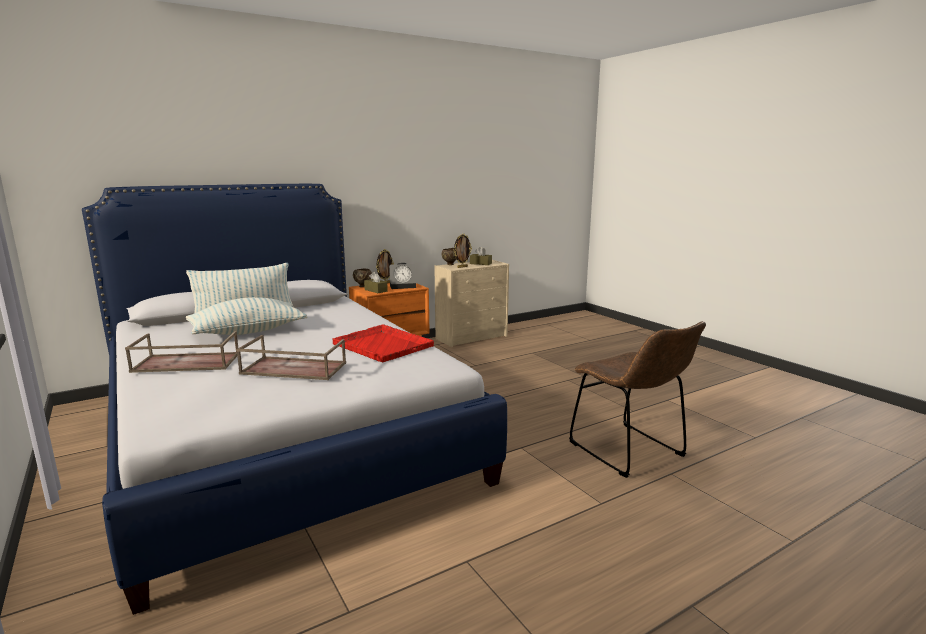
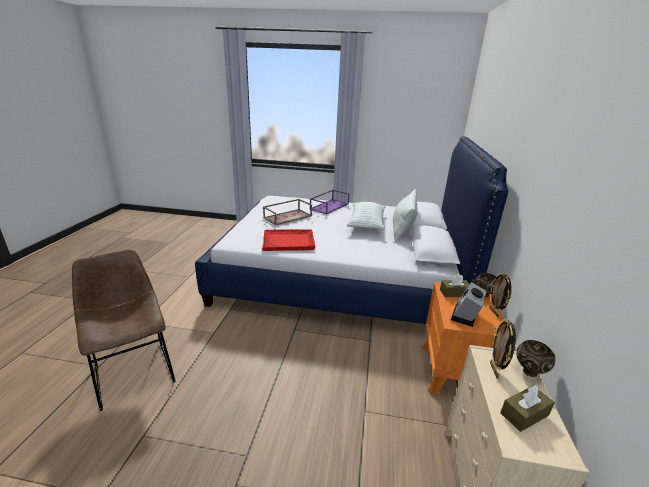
camera: 130 degrees right, 10 degrees up
(185, 363) = (329, 206): brown tray -> purple tray
(630, 452) = (134, 370): brown chair -> brown chair turned 45 degrees clockwise

